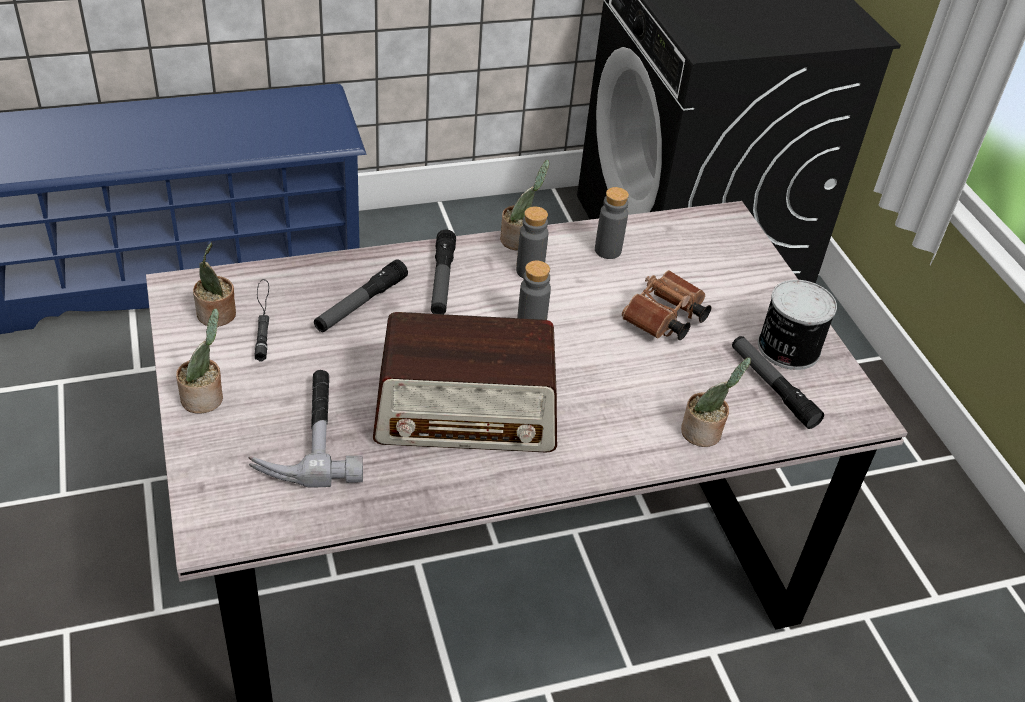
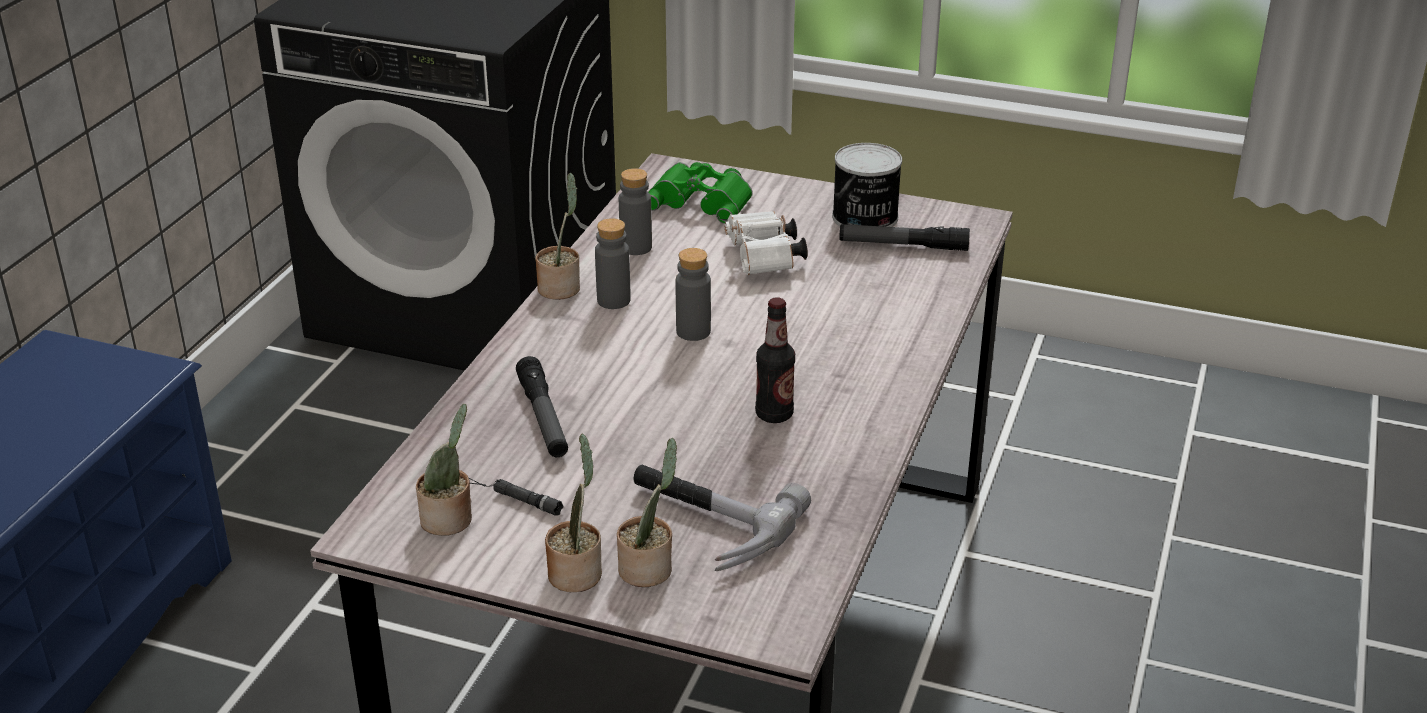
camera: 50 degrees left, 10 degrees down
(442, 280) = (566, 355): flashlight -> none
(467, 414) = (774, 414): radio -> bottle
(664, 320) = (764, 260): brown binoculars -> white binoculars
(704, 433) = (923, 301): potted plant -> potted plant (649, 568)
(708, 253) = (702, 200): none -> green binoculars

